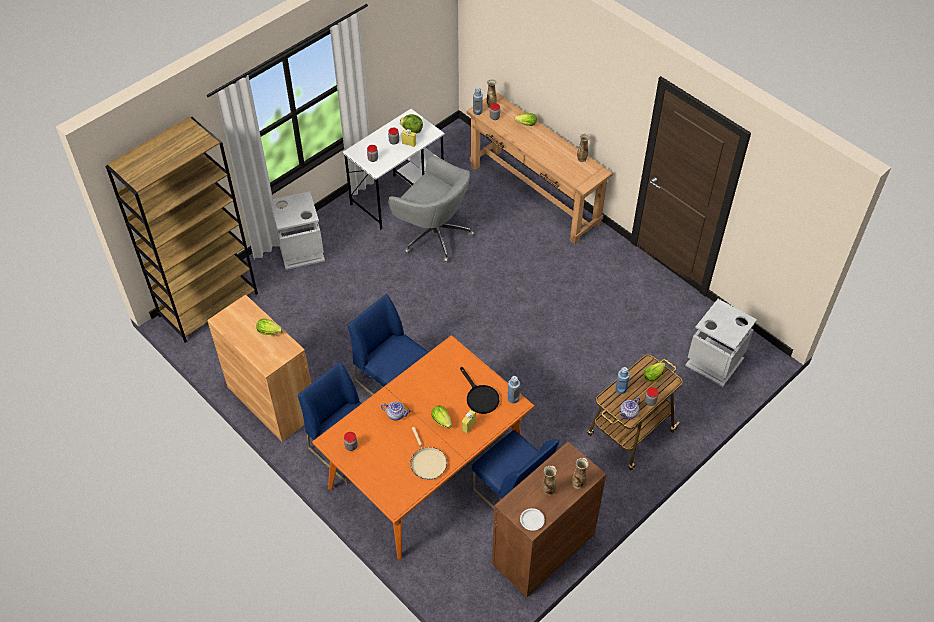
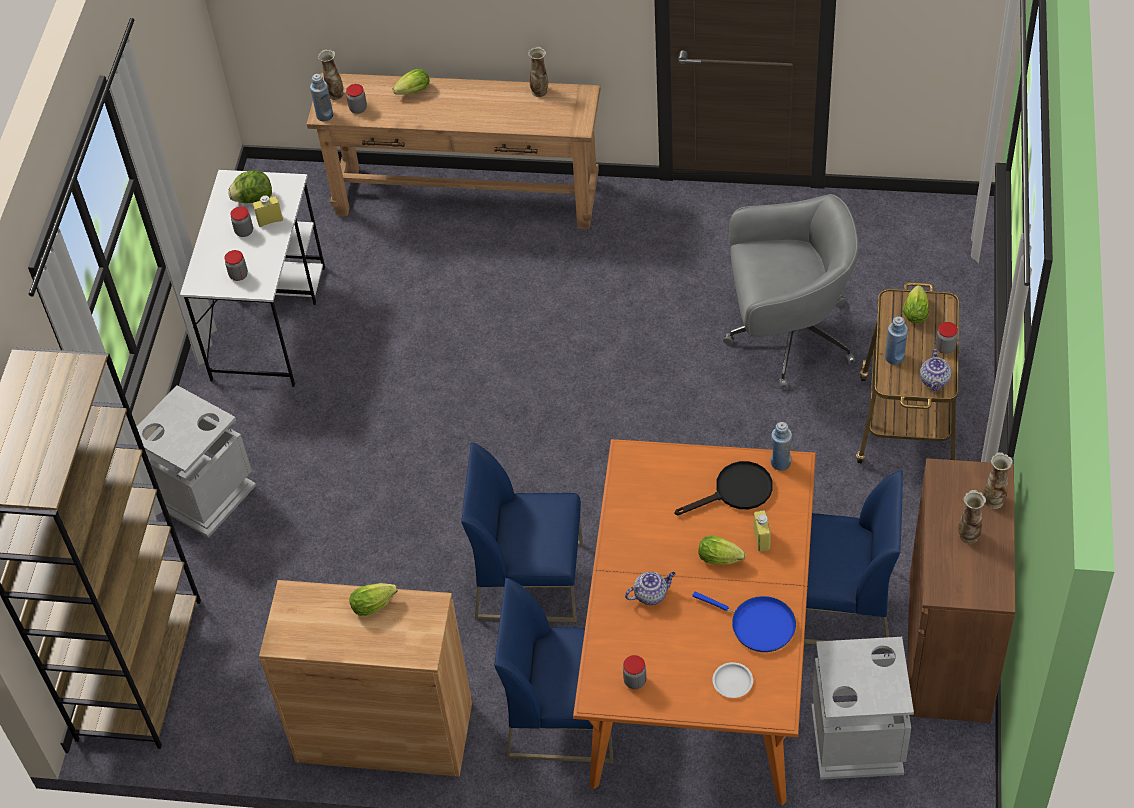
camera: 35 degrees left, 0 degrees up
(427, 462) = (758, 625): beige frying pan -> blue frying pan
(433, 234) = (380, 343): grey office chair -> grey office chair (787, 337)
(480, 397) = (736, 492): black frying pan -> black frying pan turned 45 degrees counterclockwise
(532, 520) = (988, 587): white plate -> white plate (733, 682)
(715, 362) = (917, 263): grey trash can -> grey trash can (857, 739)

